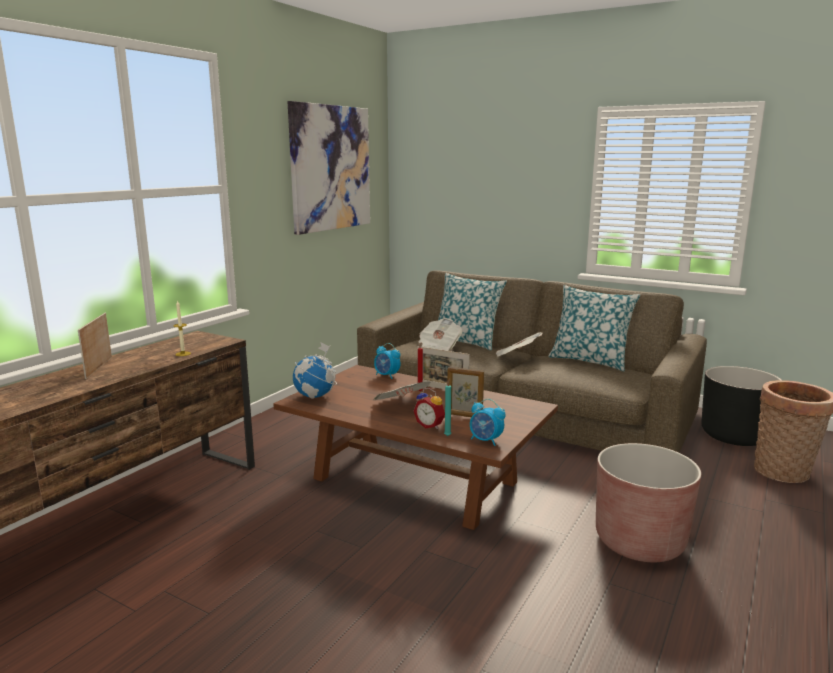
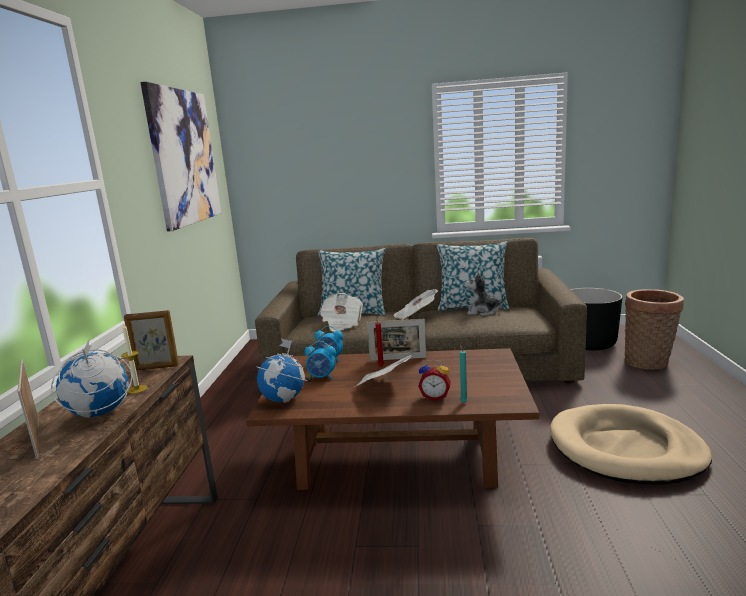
camera: 25 degrees left, 0 degrees up
(144, 363) = (99, 414): none -> globe
(464, 415) = (451, 379): picture frame -> picture frame (156, 367)
(486, 441) = (501, 397): alarm clock -> alarm clock (322, 377)
(586, 367) = (483, 312): none -> plush toy
(639, 541) = (625, 449): brown planter -> beige dog bed

